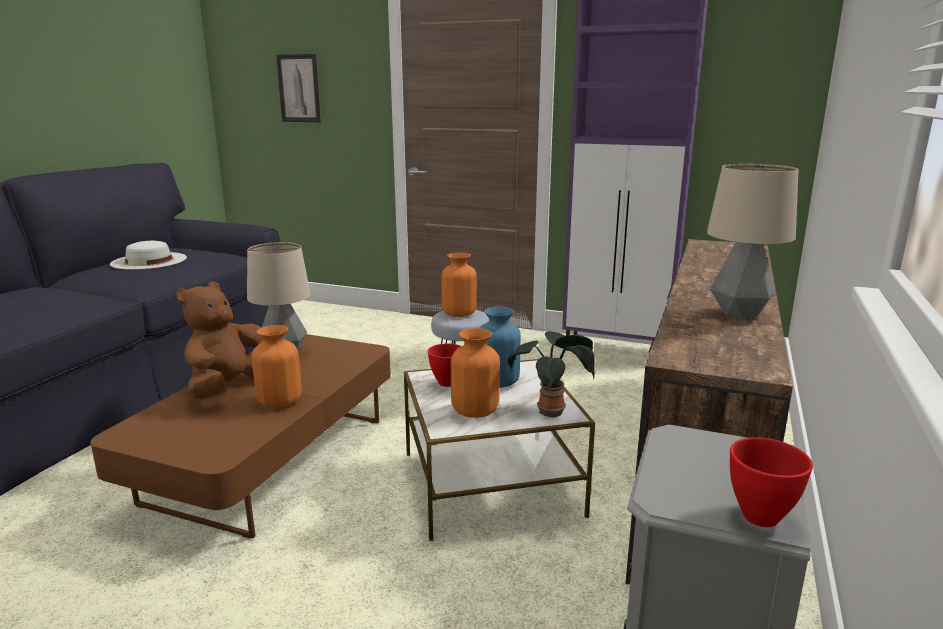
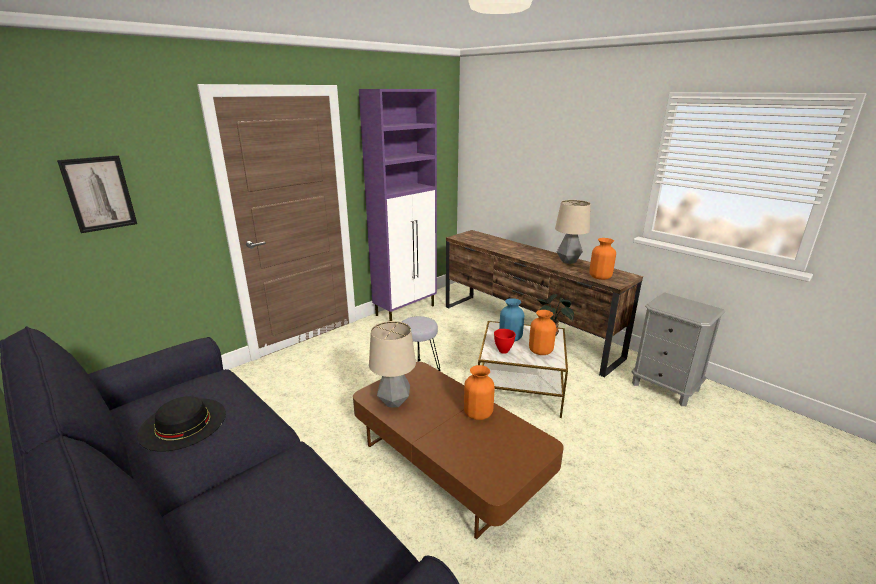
camera: 65 degrees left, 5 degrees up
(149, 261) = (183, 423): white hat -> black hat
(228, 388) = (442, 433): brown plush toy -> none
(459, 313) = (414, 323): orange vase -> orange vase (600, 277)
(760, 515) = (708, 309): red bowl -> none

